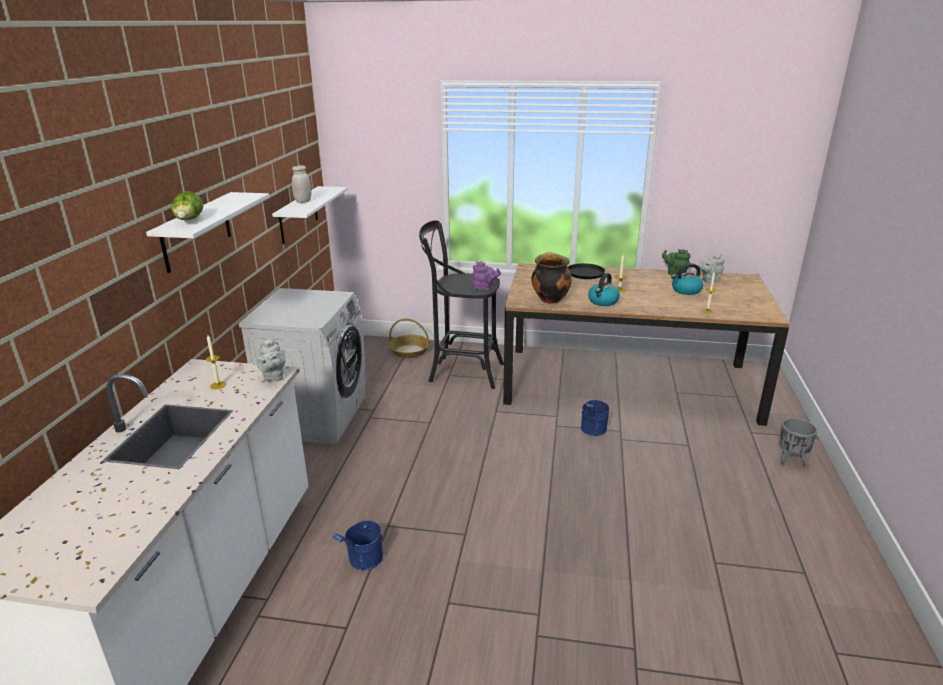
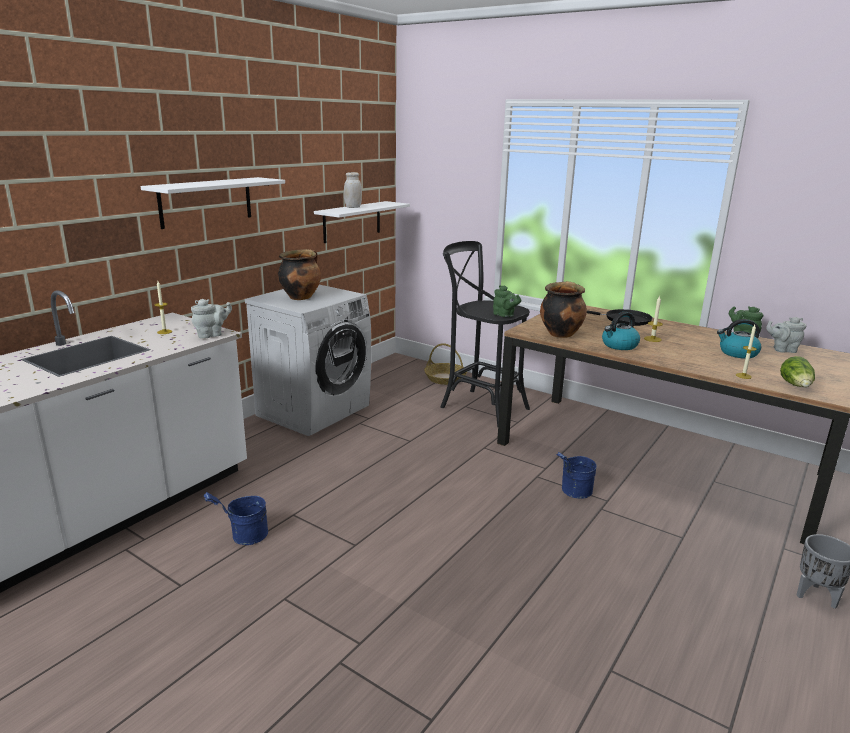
camera: 25 degrees right, 5 degrees down
(189, 220) = (184, 184): lettuce -> lettuce (796, 386)
(273, 377) = (212, 335): grey teapot -> grey teapot turned 135 degrees counterclockwise
(294, 308) = (301, 297): none -> cooking pot
(484, 288) = (505, 315): purple teapot -> green teapot

